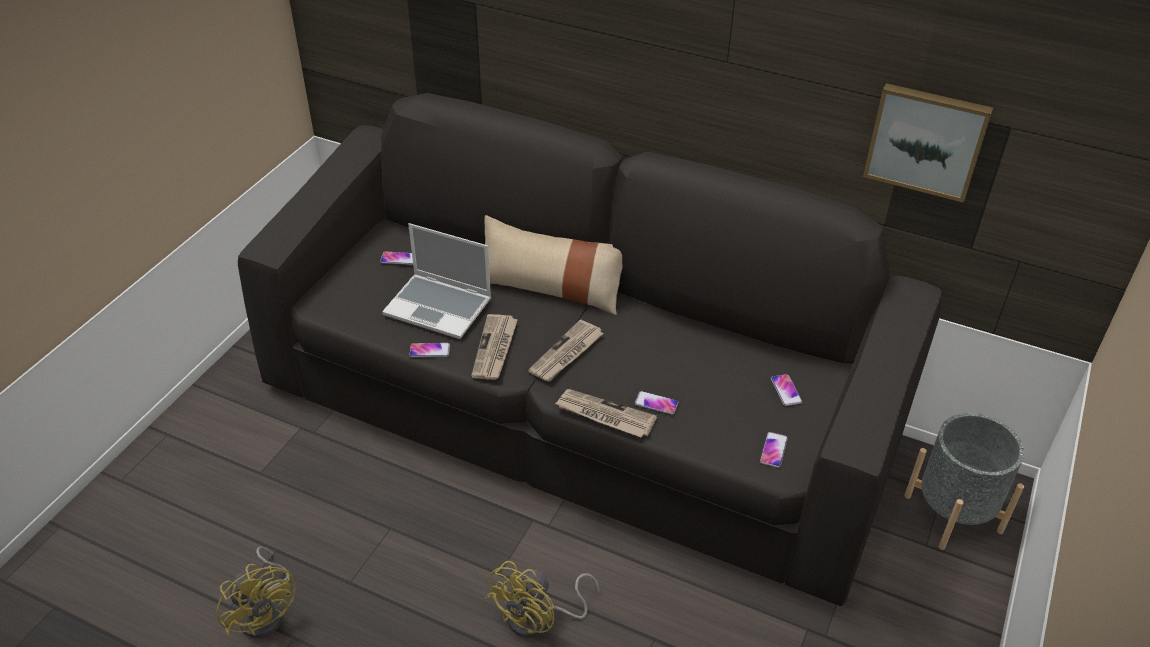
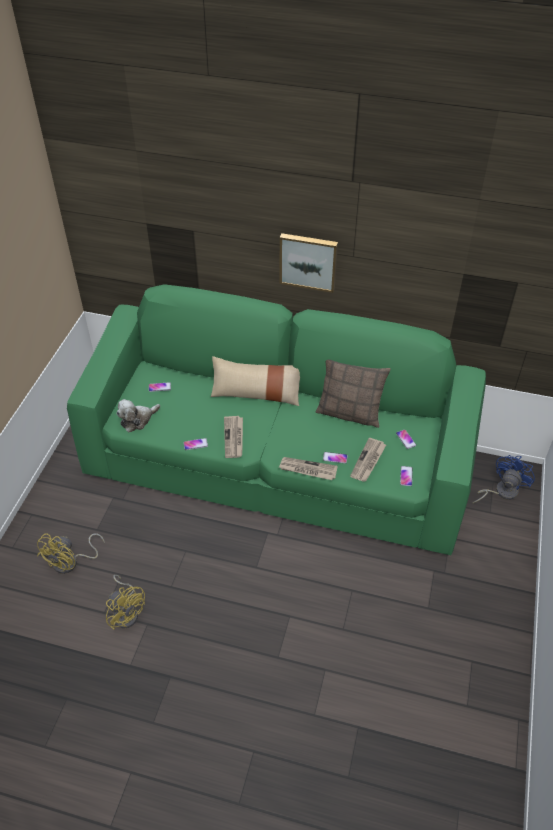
camera: 10 degrees left, 5 degrees up
(349, 302) = (137, 420): none -> plush toy
(440, 307) = (193, 416): laptop -> none
(539, 619) = (285, 590): yellow fan -> yellow fan (71, 562)
(566, 354) = (276, 435): newspaper -> newspaper (368, 461)
(576, 416) = (278, 465): black sofa -> green sofa
(699, 336) = (349, 413): none -> pillow
(926, 140) = (471, 292): picture -> picture (308, 261)
(953, 513) = (501, 492): grey planter -> blue fan

